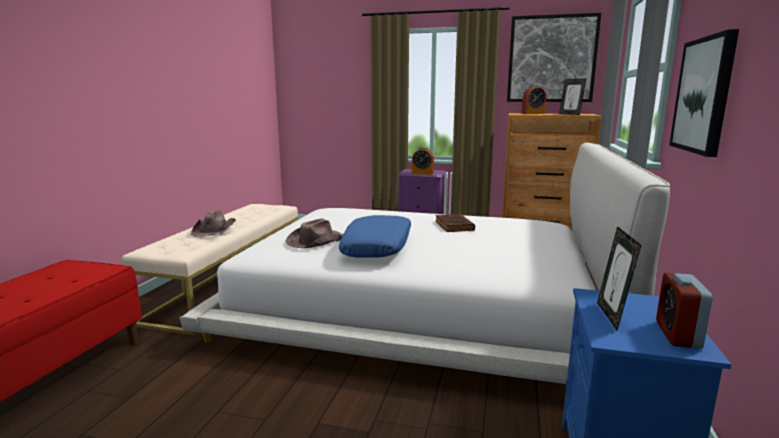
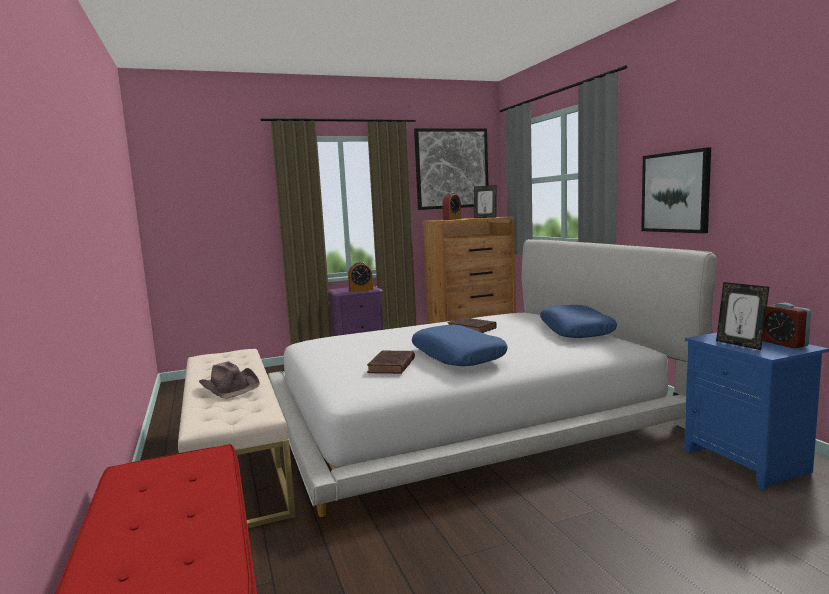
camera: 35 degrees left, 5 degrees down
(315, 241) = (391, 366): brown hat -> brown book
(542, 252) = (576, 331): none -> blue pillow

